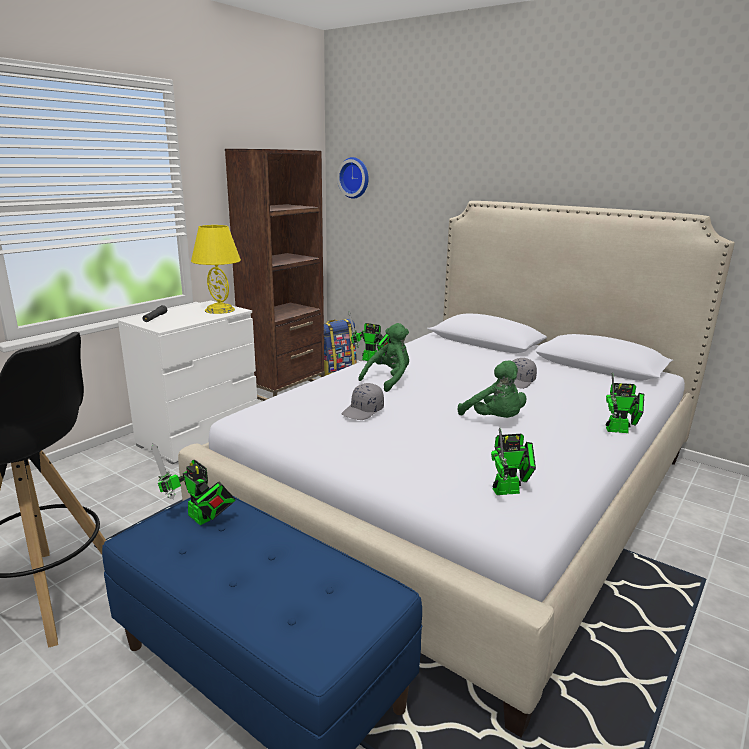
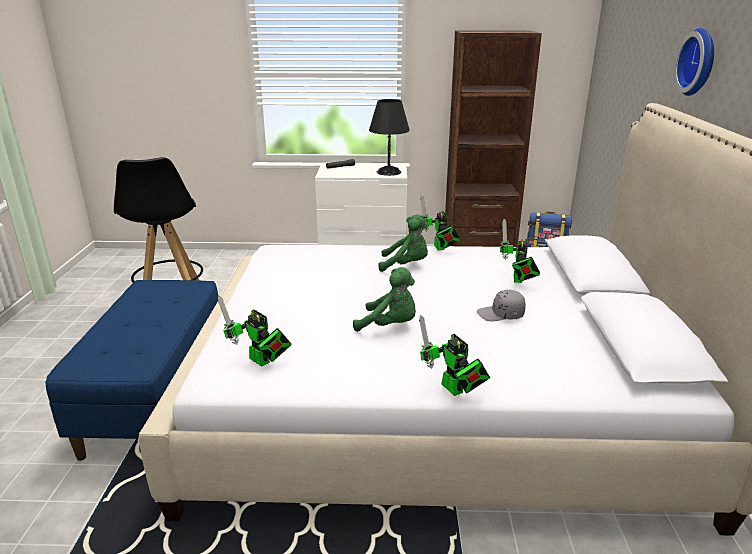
camera: 55 degrees right, 5 degrees up
(201, 519) = (176, 292): toy robot -> toy robot (517, 280)
(219, 310) = (388, 172): yellow table lamp -> black table lamp
(355, 178) = (605, 62): wall clock -> wall clock (699, 62)
(363, 411) = (327, 274): grey cap -> none
(495, 420) = (390, 326): green plush toy -> green plush toy turned 90 degrees counterclockwise

